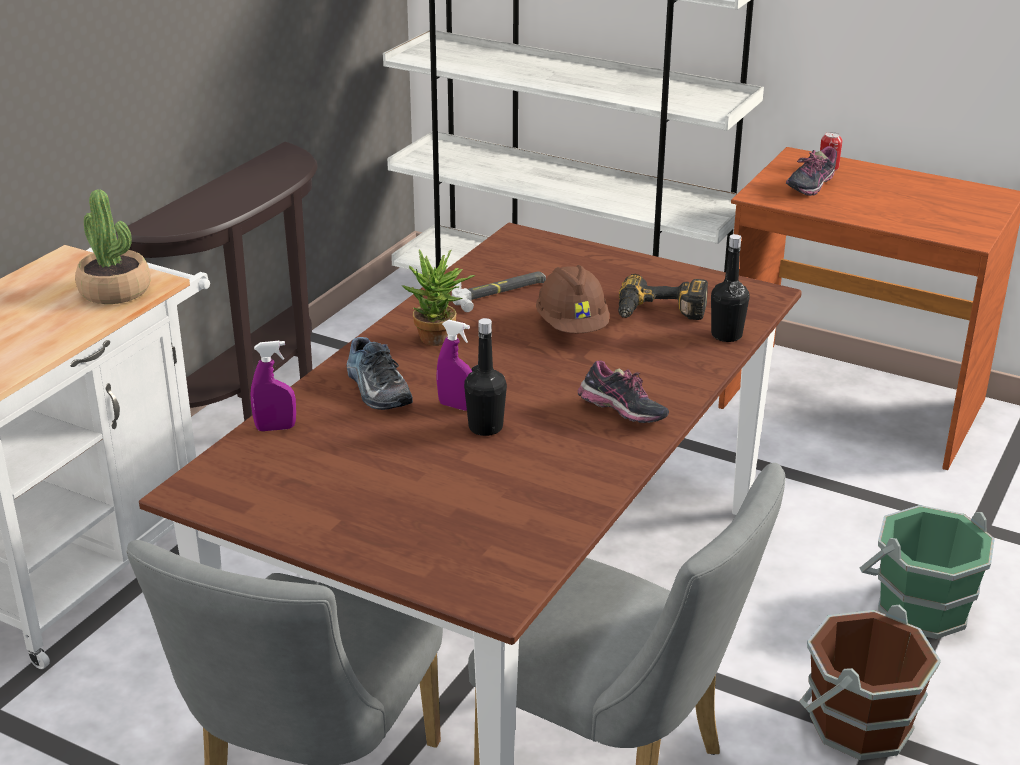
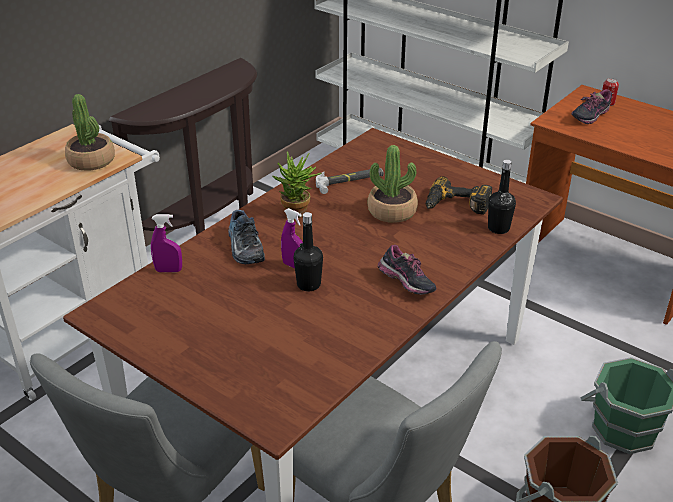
camera: 10 degrees right, 5 degrees up
(572, 326) = (392, 211): brown hard hat -> potted plant

